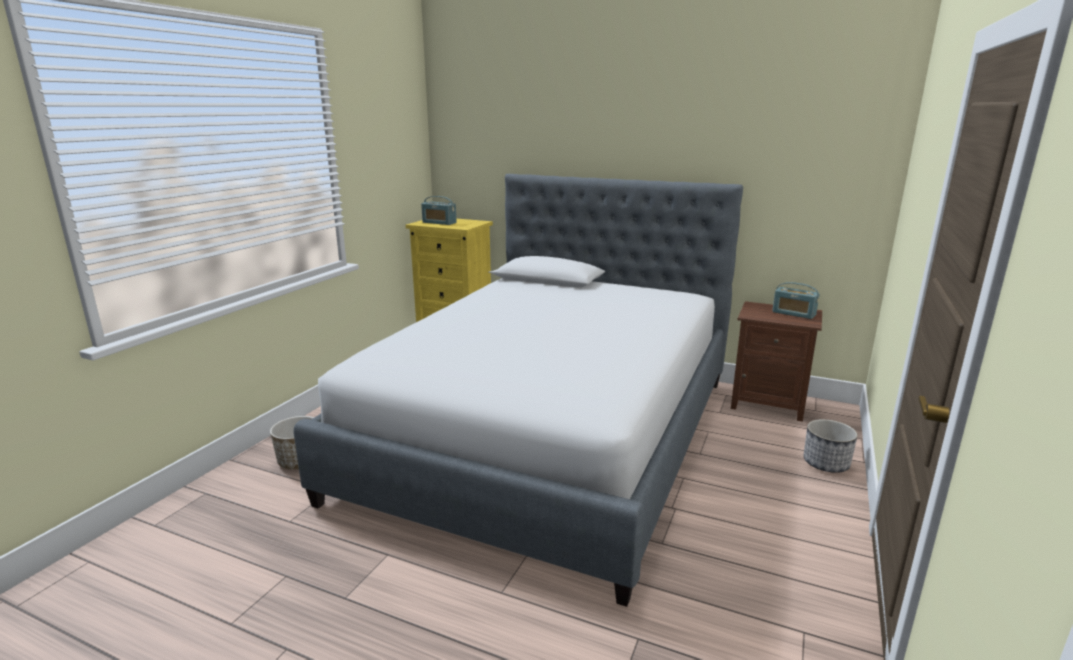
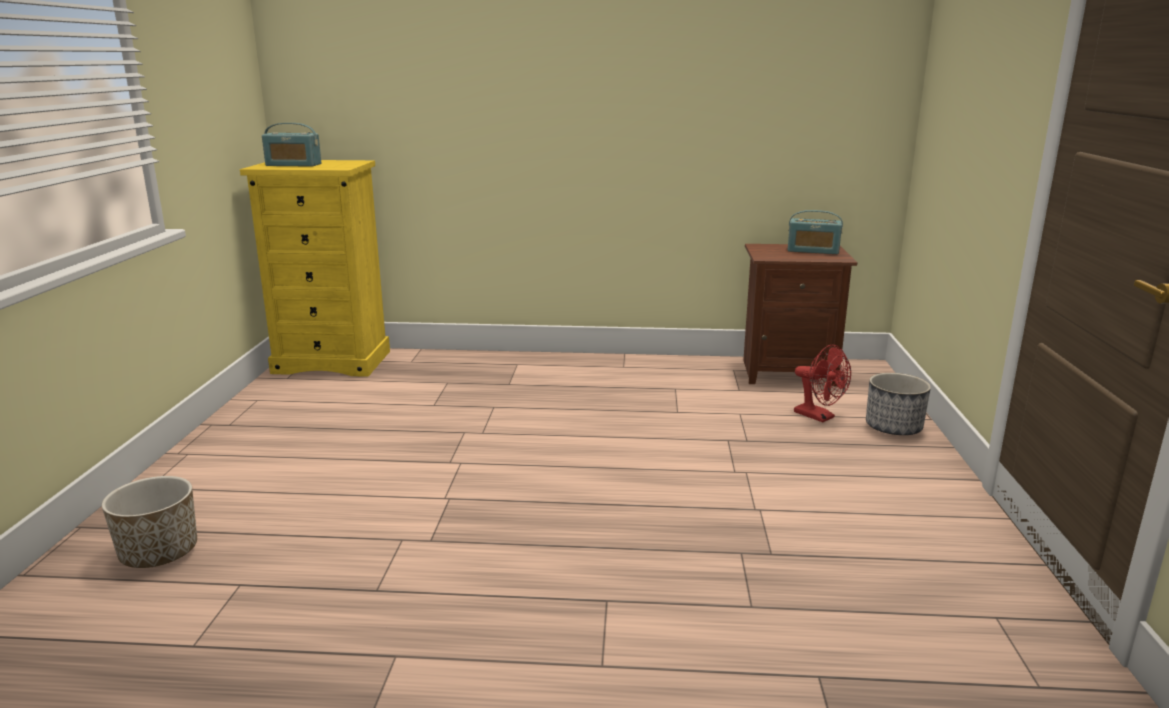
camera: 20 degrees left, 0 degrees up
(550, 435) = (541, 450): bed -> none
(769, 444) = (819, 417): none -> red fan

